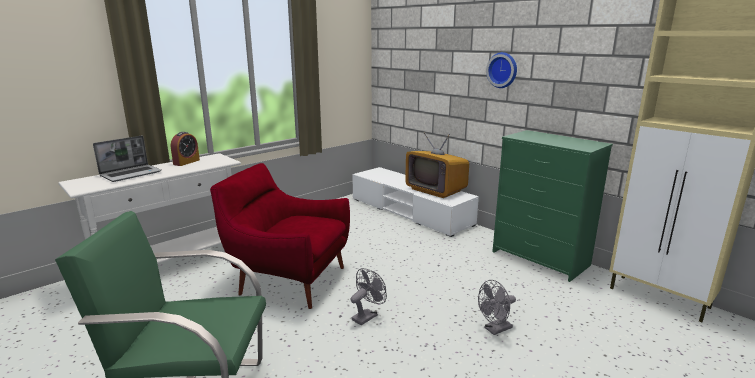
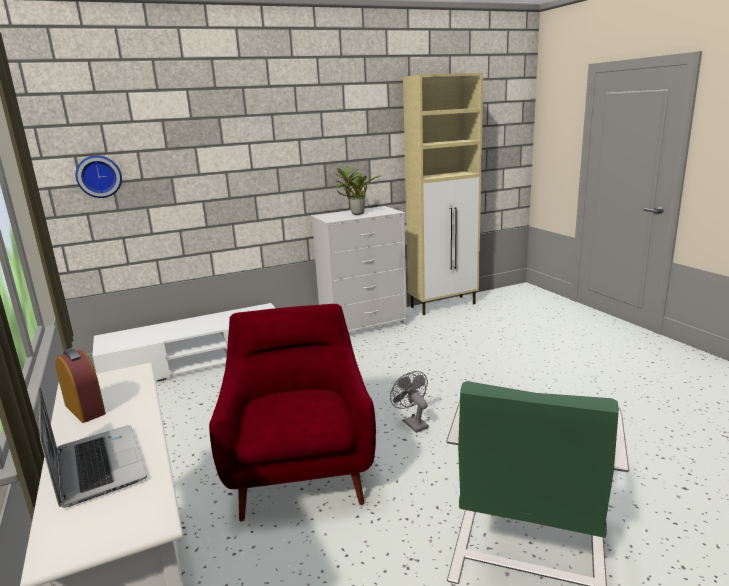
camera: 70 degrees left, 0 degrees up
(288, 280) = (300, 471): red armchair -> red armchair turned 135 degrees clockwise
(436, 190) = (229, 317): television -> none
(495, 329) = (458, 367): grey fan -> none
(503, 70) = (270, 160): wall clock -> wall clock (99, 176)
(541, 258) = (364, 325): green dresser -> white dresser
(552, 139) = (355, 214): none -> potted plant

